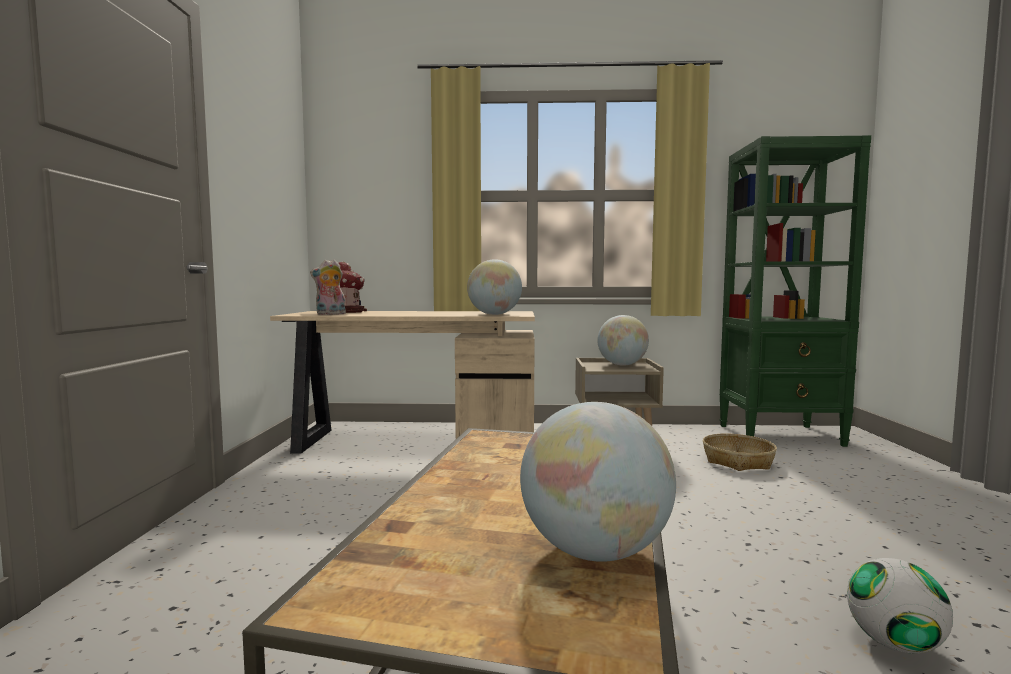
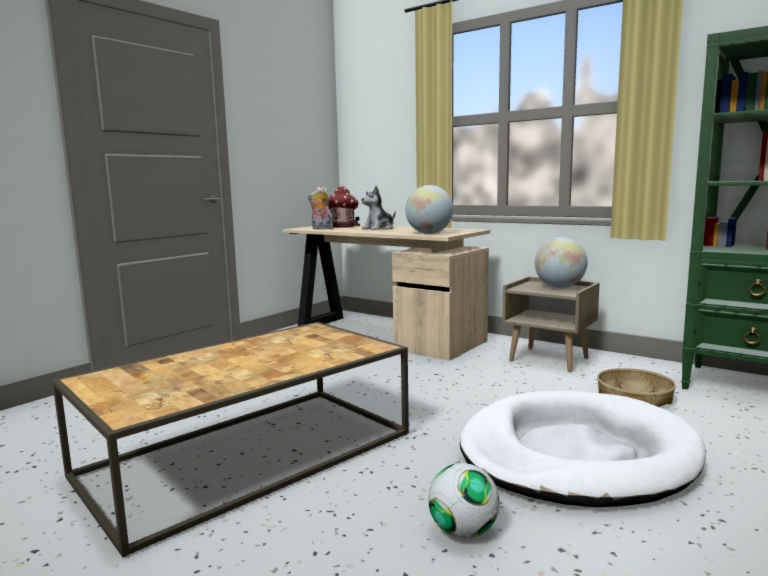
camera: 35 degrees right, 5 degrees up
(408, 313) = (379, 229): none -> plush toy
(595, 551) = (208, 389): globe -> none
(803, 524) = (575, 455): none -> white dog bed

